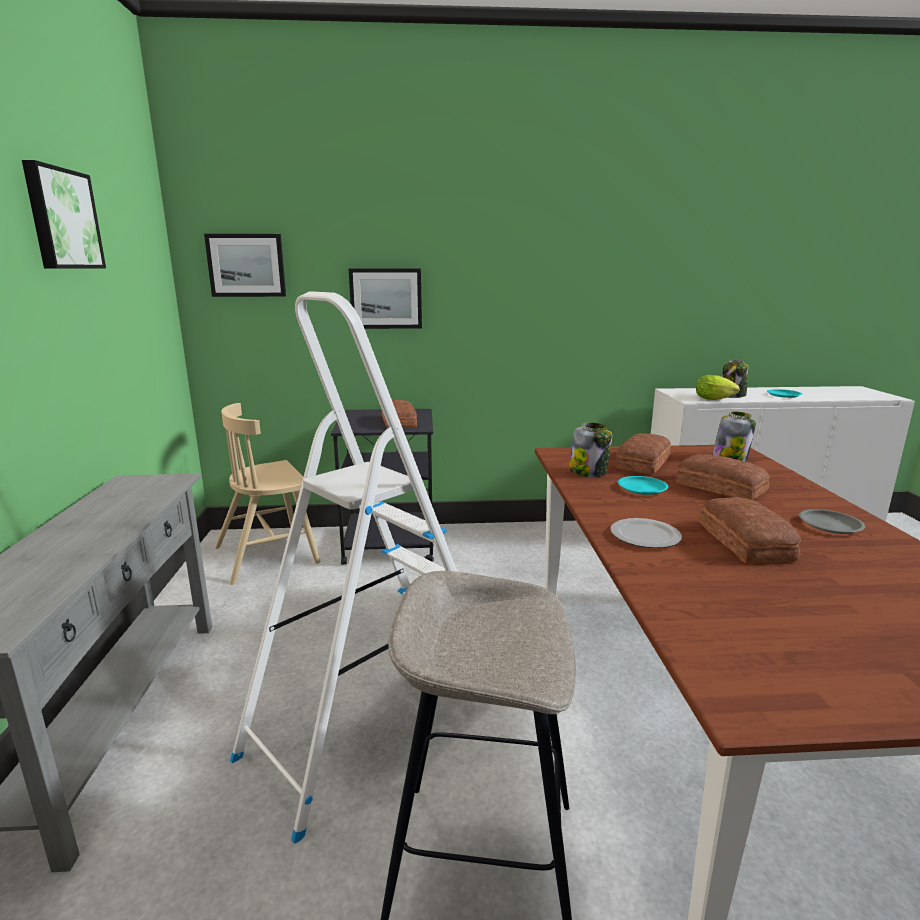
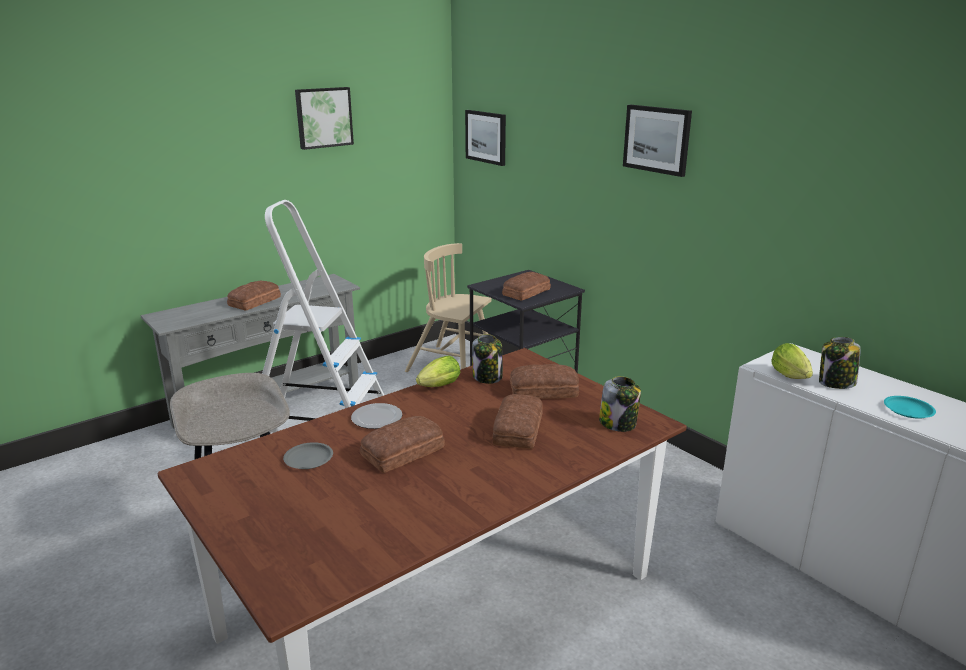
camera: 55 degrees right, 5 degrees up
(86, 537) = (256, 301): none -> bread
(386, 298) = (563, 180): picture -> picture (657, 139)
(590, 494) = (437, 387): none -> lettuce
(642, 488) = (475, 401): turquoise plate -> none
(829, 525) = (478, 482): grey plate -> grey plate (309, 459)

